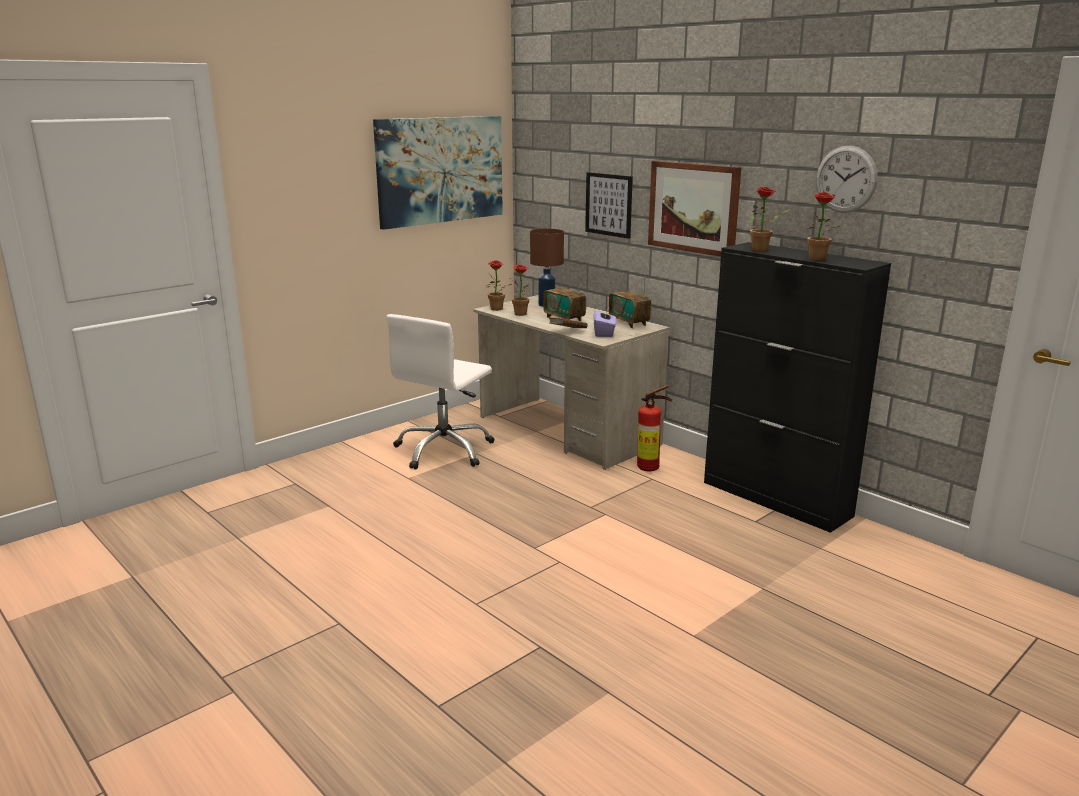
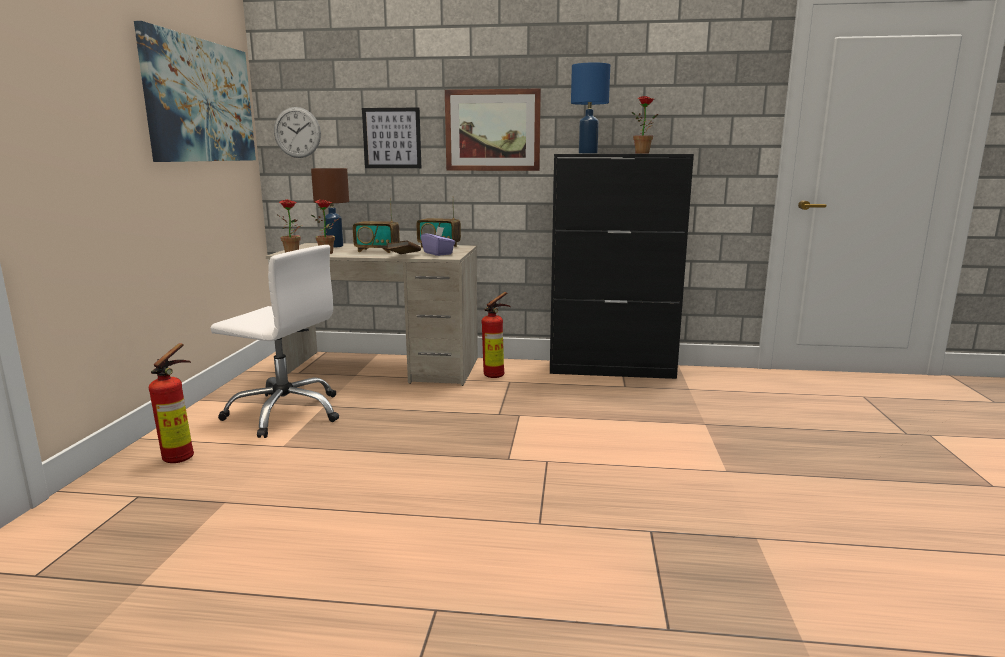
camera: 40 degrees left, 5 degrees down
(346, 464) = (183, 457): none -> fire extinguisher
(444, 450) = (286, 412): white office chair -> white office chair turned 60 degrees counterclockwise
(763, 250) = (588, 153): potted plant -> blue table lamp
(846, 179) = (640, 91): wall clock -> wall clock (297, 132)

